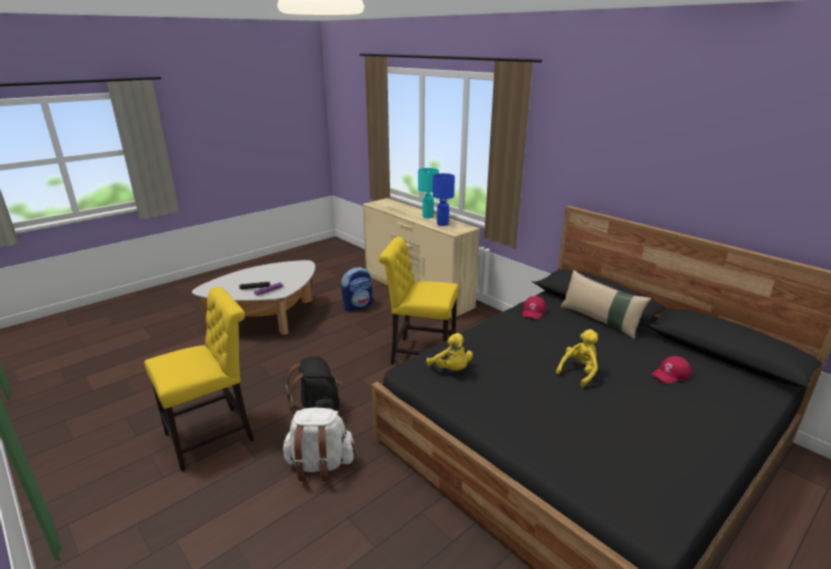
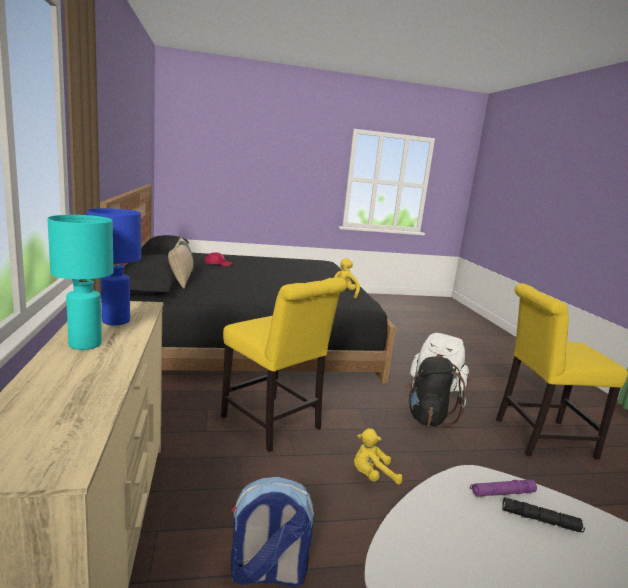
camera: 150 degrees left, 10 degrees down
(533, 311) = (212, 294): red cap -> none
(579, 372) = (265, 274): yellow plush toy -> yellow plush toy (372, 476)

